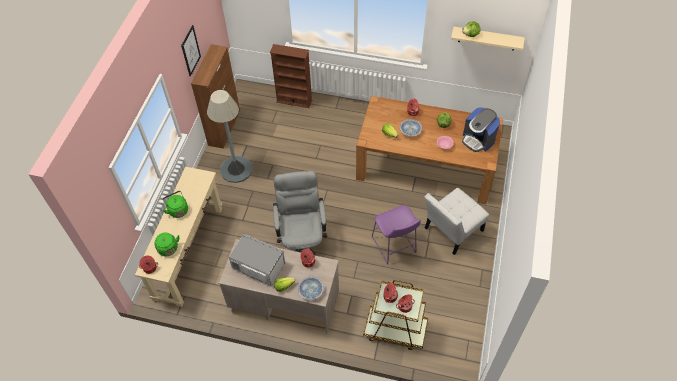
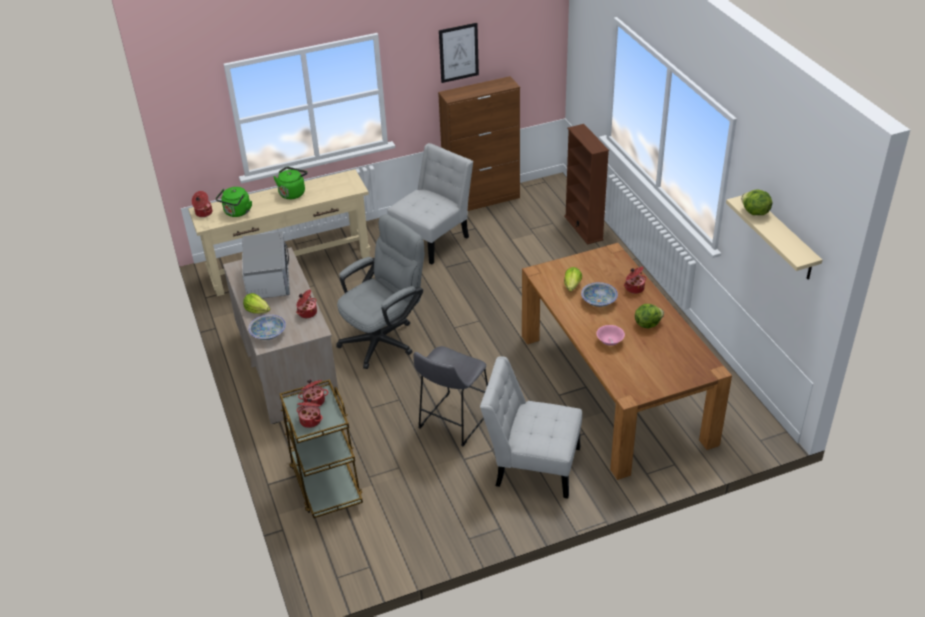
camera: 55 degrees right, 15 degrees down
(236, 169) = (433, 238): grey floor lamp -> white chair
(394, 246) = (452, 421): purple stool -> grey stool
(478, 139) = (659, 368): coffee machine -> none

